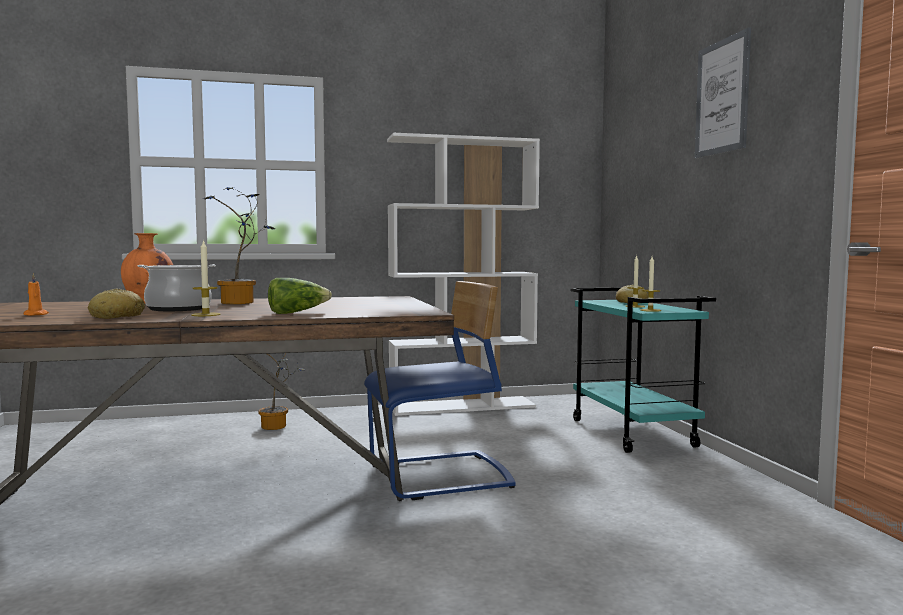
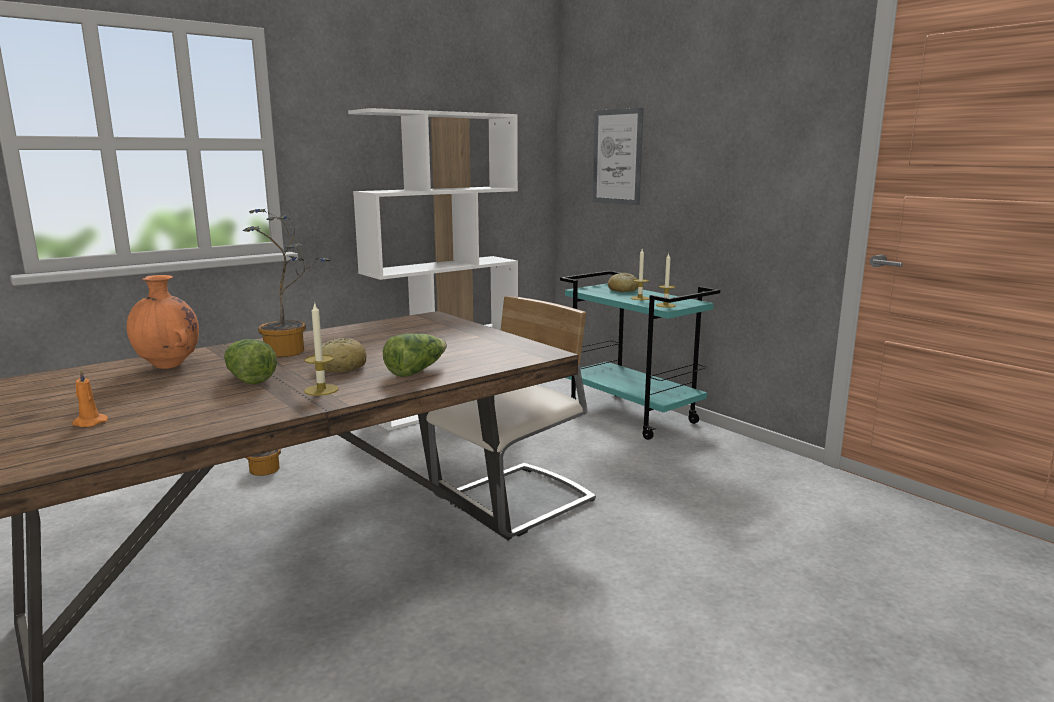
camera: 25 degrees left, 10 degrees up
(117, 317) = (222, 412): bread -> bread (340, 367)
(178, 309) = (249, 378): cooking pot -> lettuce
(440, 477) = (515, 502): blue chair -> beige chair
(722, 97) = (726, 95): picture -> picture (617, 157)

